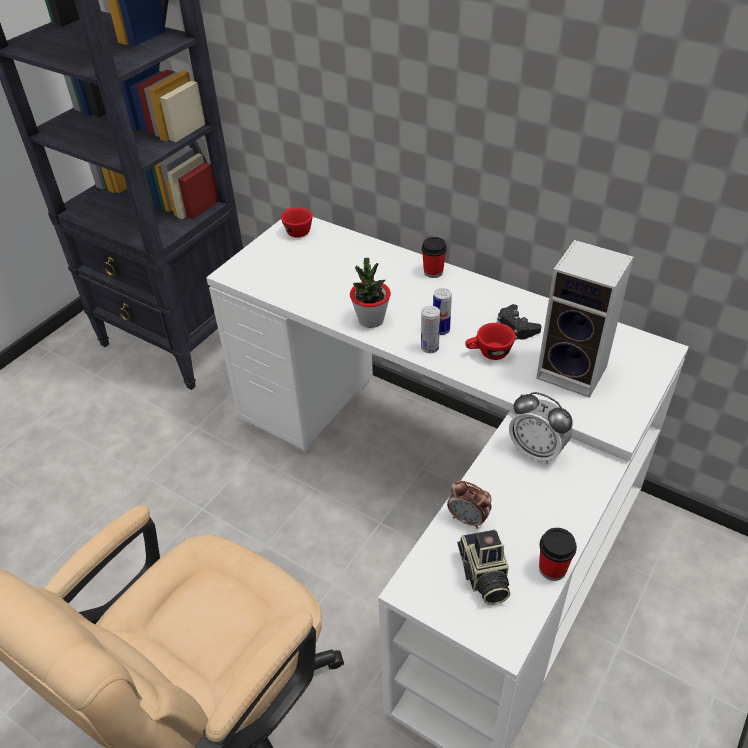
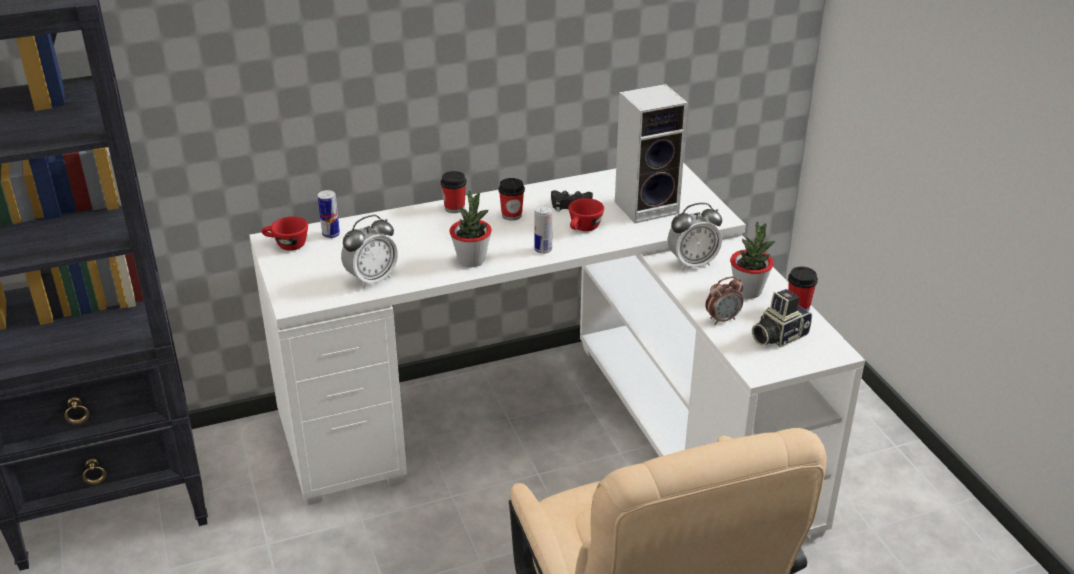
camera: 55 degrees left, 10 degrees down
(294, 288) = (371, 279): none -> alarm clock
(441, 330) = (529, 236): can -> can (331, 234)
(459, 304) = (511, 215): none -> cup
(483, 576) = (777, 336): camera -> camera turned 120 degrees clockwise
(535, 515) = (748, 291): none -> potted plant

